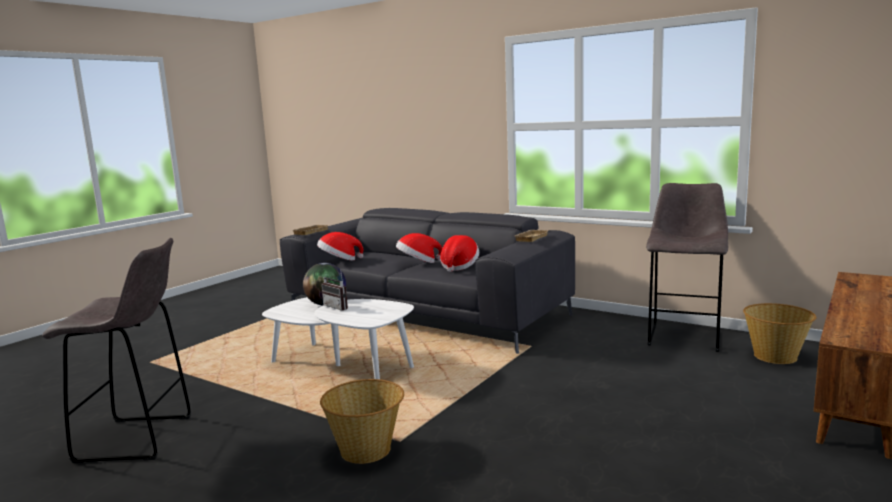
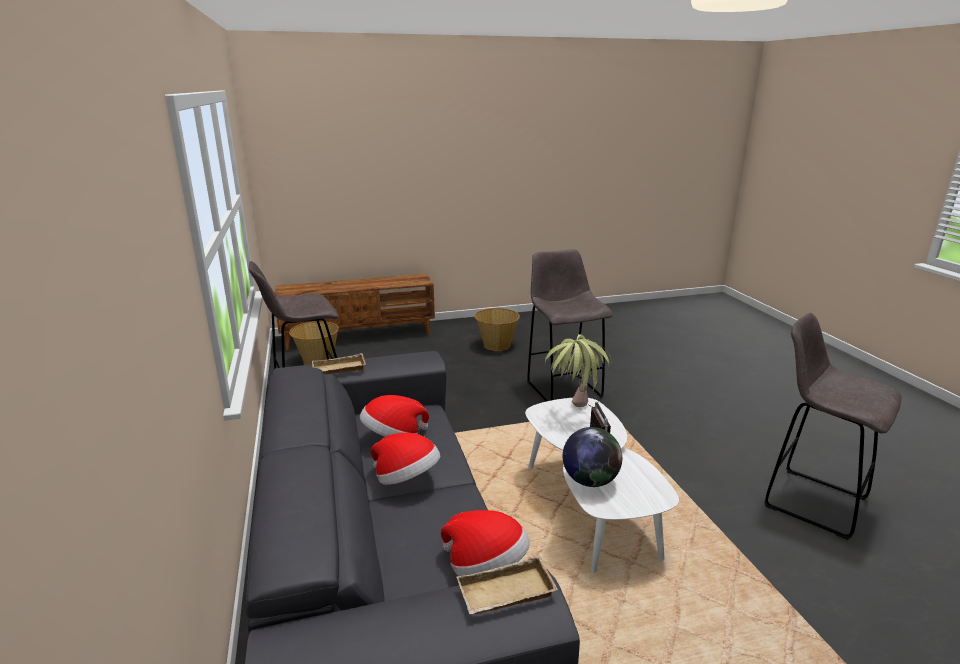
camera: 140 degrees left, 10 degrees up
(366, 450) = (632, 414): basket -> basket (496, 345)
(373, 313) = (573, 413): none -> potted plant
(487, 446) = (563, 388): none -> grey stool

